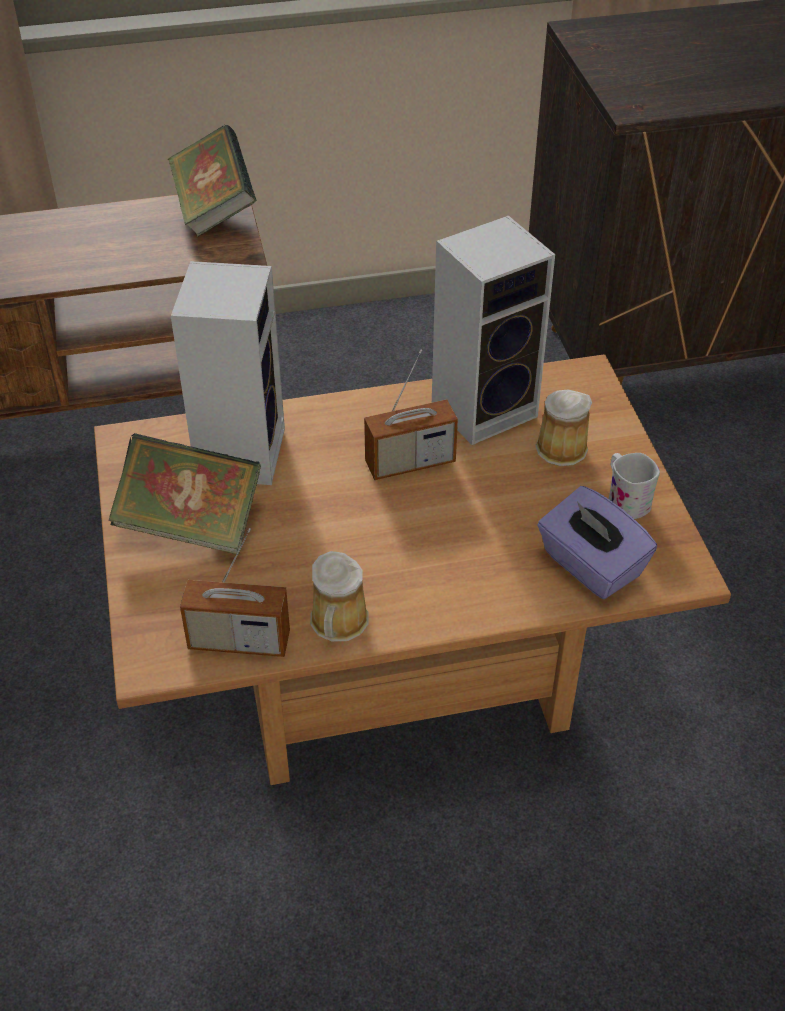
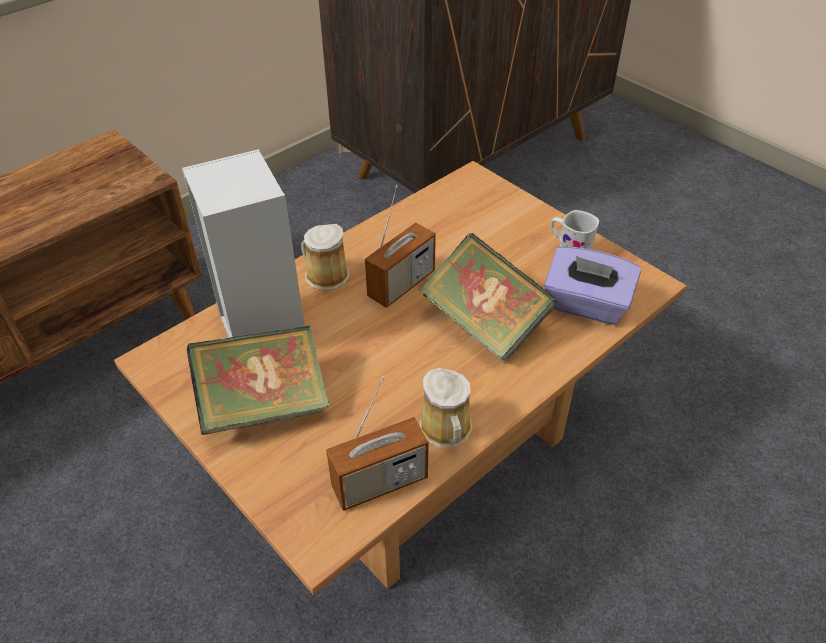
camera: 30 degrees left, 0 degrees up
(214, 209) = (99, 153): book -> book (484, 324)
(486, 407) = (423, 224): speaker -> none
(559, 447) = (496, 232): mug -> mug (324, 275)

